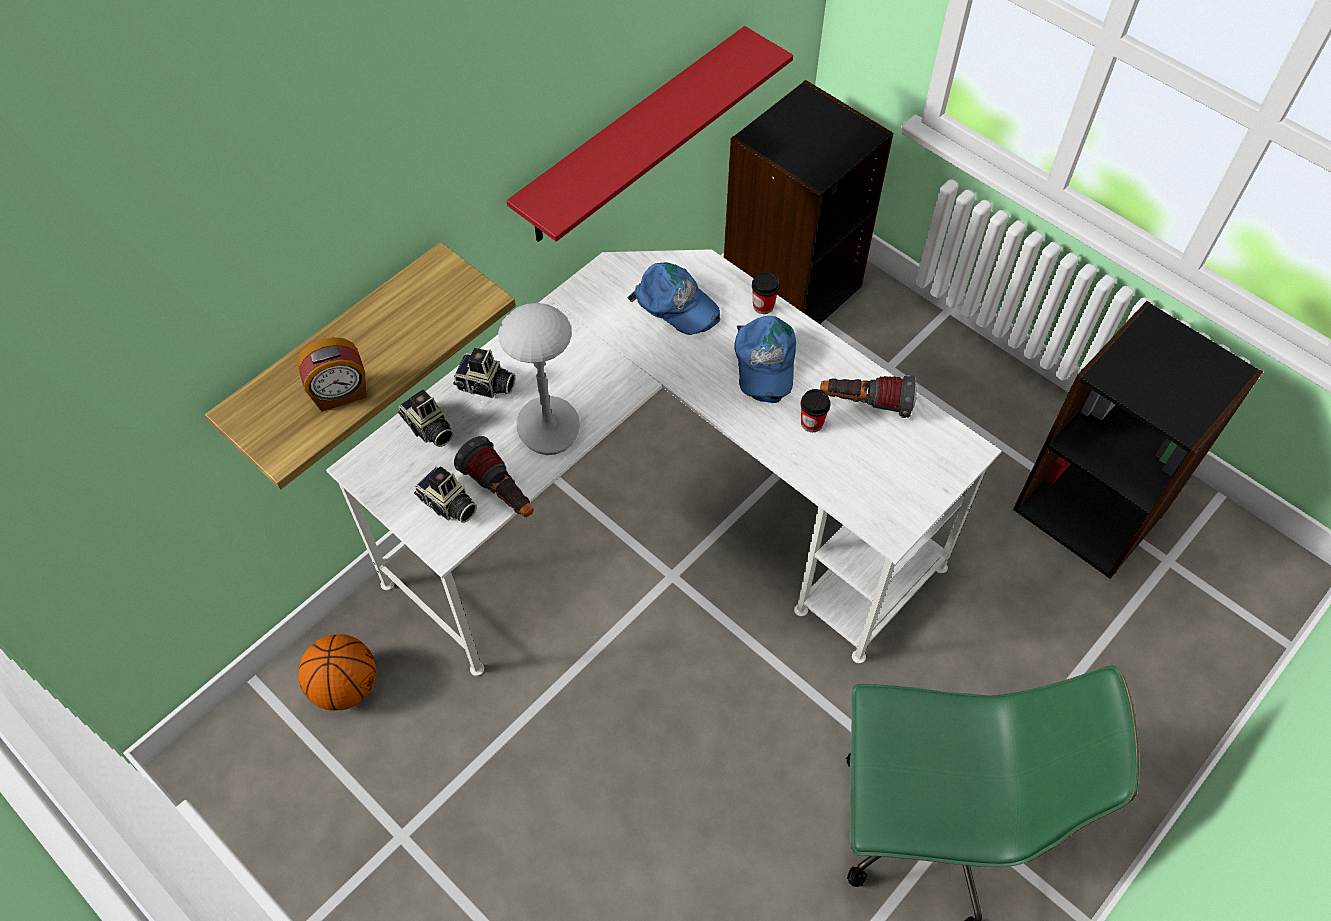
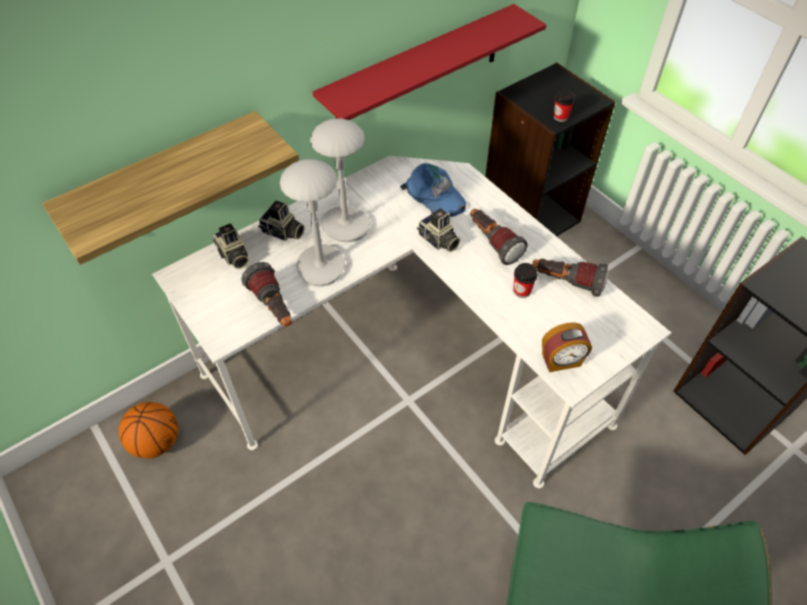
camera: 10 degrees right, 5 degrees down
(340, 394) = (146, 202): alarm clock -> alarm clock (561, 361)
(448, 505) = (232, 311): camera -> camera (438, 241)
(567, 365) = (345, 226): none -> grey table lamp
(763, 306) = (499, 204): cup -> cup (560, 117)
(764, 362) = (492, 243): blue cap -> flashlight

